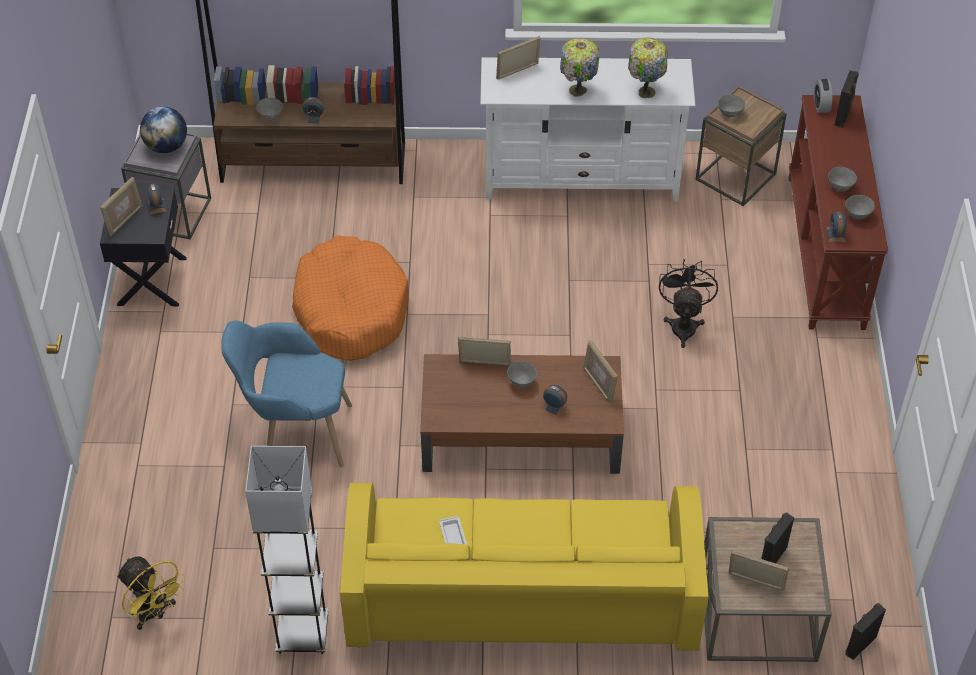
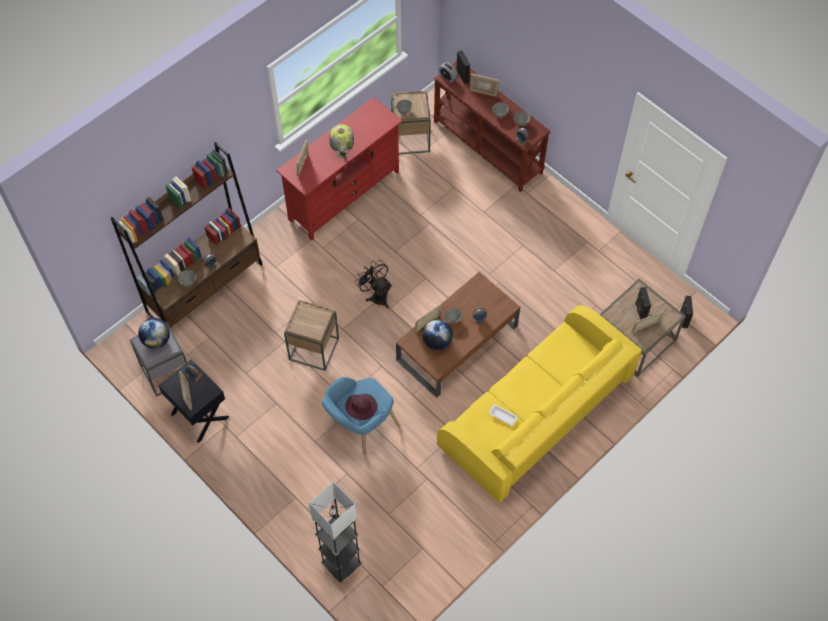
camera: 45 degrees left, 10 degrees up
(154, 613) = (399, 566): yellow fan -> none
(290, 383) = (362, 407): none -> purple hat
(302, 634) = (472, 515): grey floor lamp -> grey floor lamp (341, 564)
(351, 310) = (314, 348): orange dog bed -> brown side table
(472, 391) = (437, 342): none -> globe
(582, 179) = (344, 195): white tv stand -> red tv stand
(599, 384) = (485, 292): picture frame -> picture frame (483, 92)
(645, 91) = (372, 130): table lamp -> none
(683, 324) = (467, 232): black fan -> black fan (376, 295)

